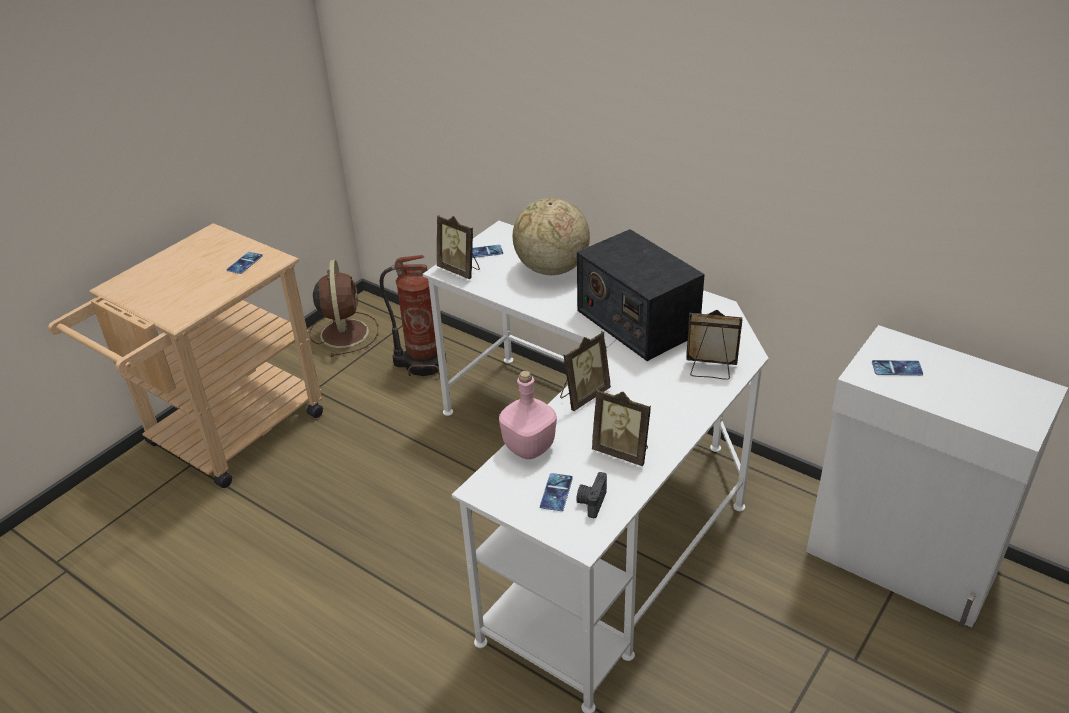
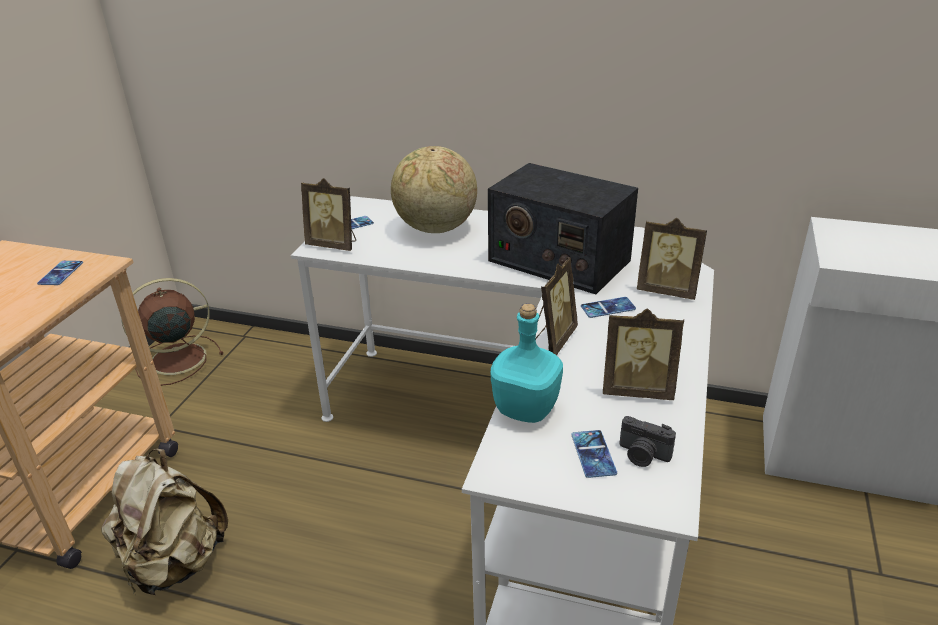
camera: 20 degrees left, 5 degrees down
(294, 502) = (174, 563): none -> beige backpack
(344, 332) = (175, 359): brown fan -> brown fan turned 90 degrees counterclockwise
(423, 363) = (279, 374): fire extinguisher -> none
(528, 446) = (524, 408): pink bottle -> turquoise bottle
(591, 502) = (642, 455): camera -> camera turned 60 degrees counterclockwise
(710, 370) = (667, 291): picture frame -> picture frame turned 150 degrees counterclockwise
(897, 368) = (864, 248): phone -> phone (608, 308)

